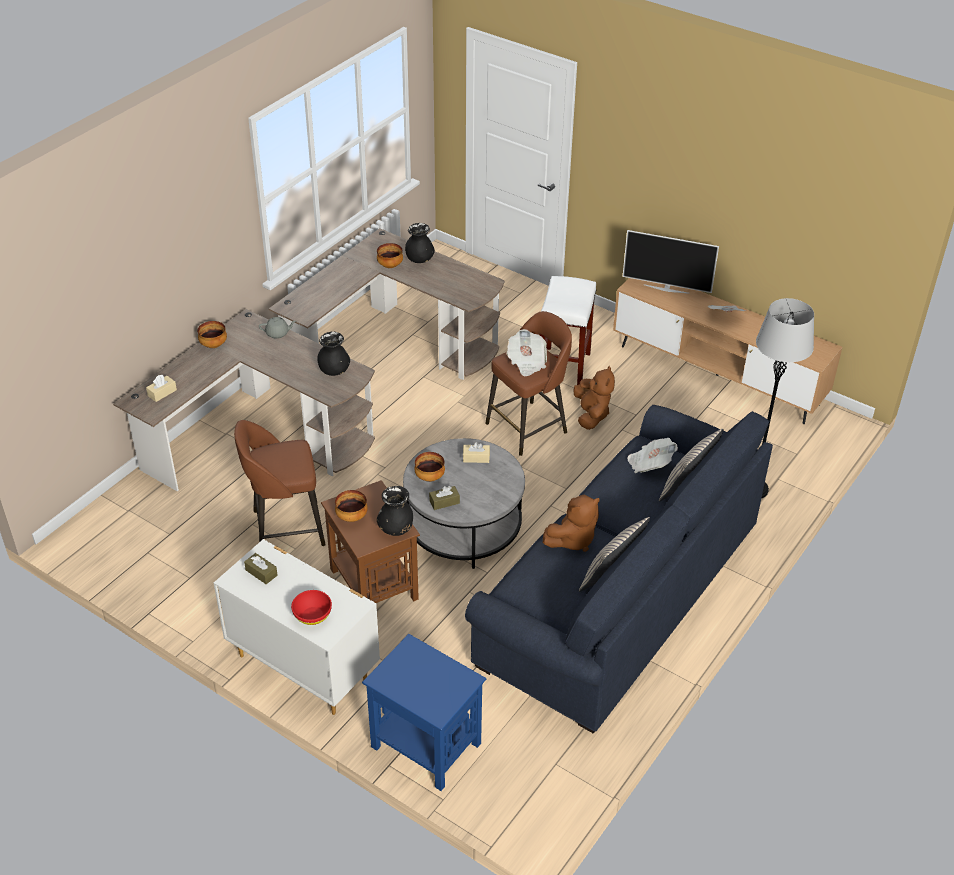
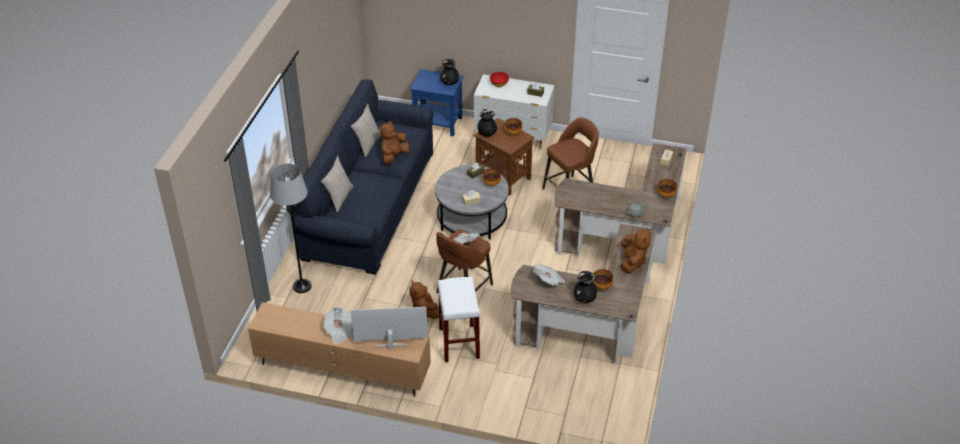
camera: 160 degrees right, 0 degrees up
(332, 281) = (632, 262): none -> brown plush toy
(334, 371) = (579, 198): black vase -> black vase (449, 83)
(650, 464) = (364, 205): newspaper -> newspaper (548, 281)

